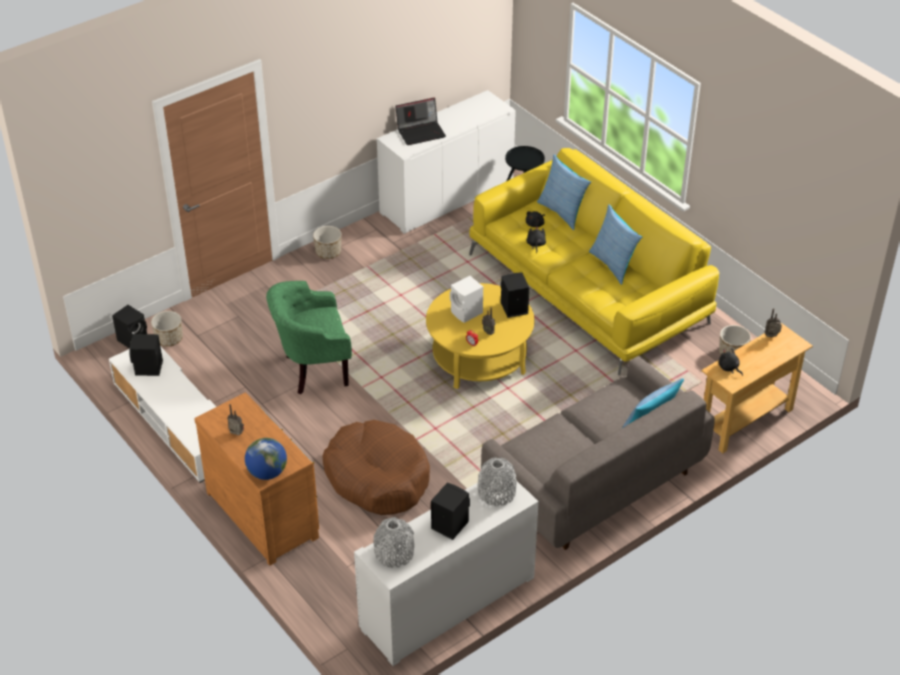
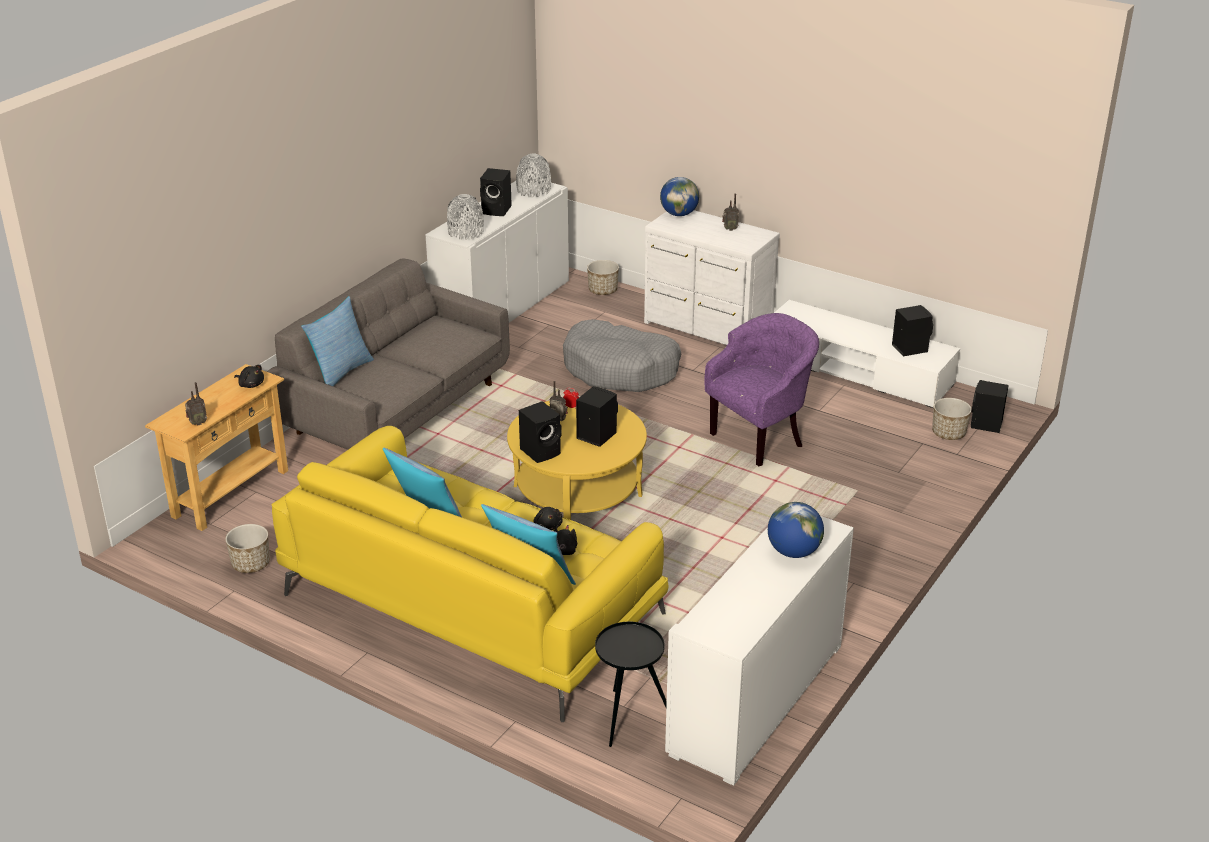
camera: 160 degrees right, 10 degrees down
(264, 513) = (707, 328): brown dresser -> white dresser
(312, 370) = (761, 438): green armchair -> purple armchair
(328, 253) = (861, 570): planter -> planter (602, 290)
(377, 477) = (620, 370): brown dog bed -> grey dog bed
(421, 132) = (794, 552): laptop -> globe
(467, 313) = (595, 435): white speaker -> black speaker

